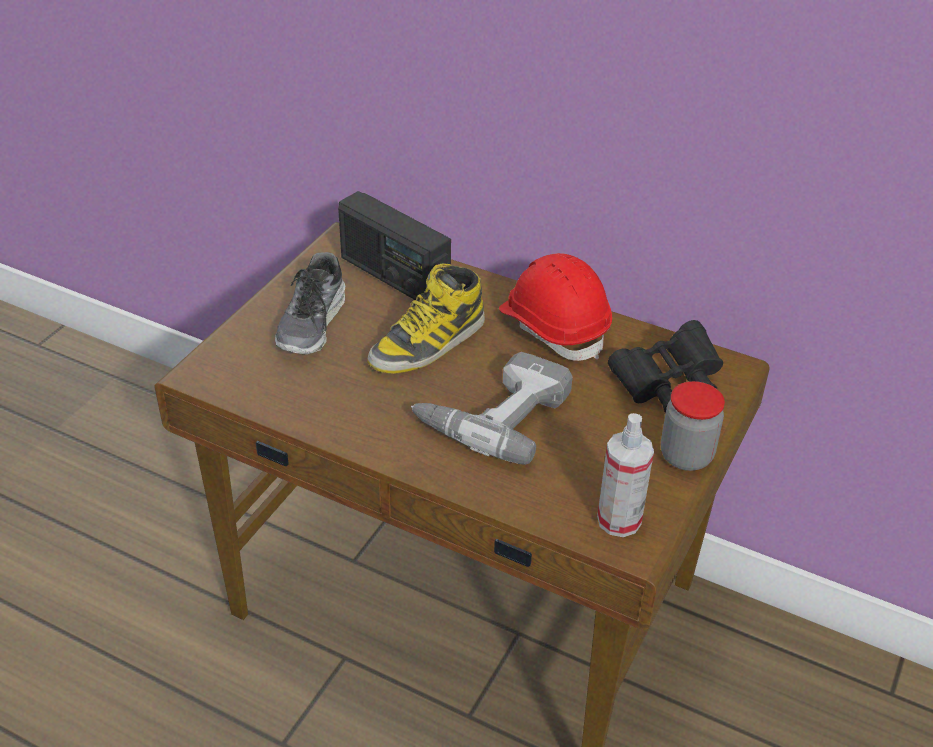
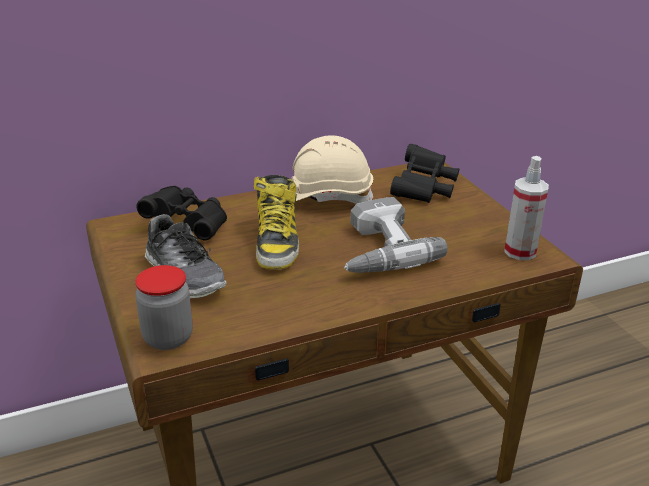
camera: 50 degrees left, 10 degrees down
(394, 276) = (188, 224): radio -> black binoculars
(554, 327) = (325, 197): red hard hat -> beige hard hat
(686, 456) = (489, 210): jar -> jar (168, 338)

